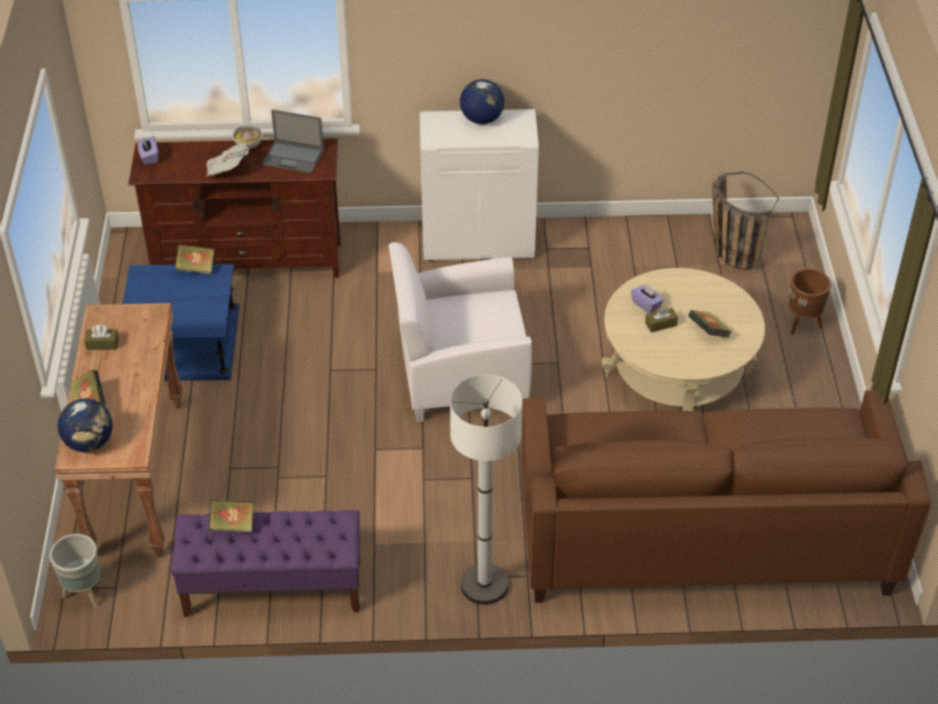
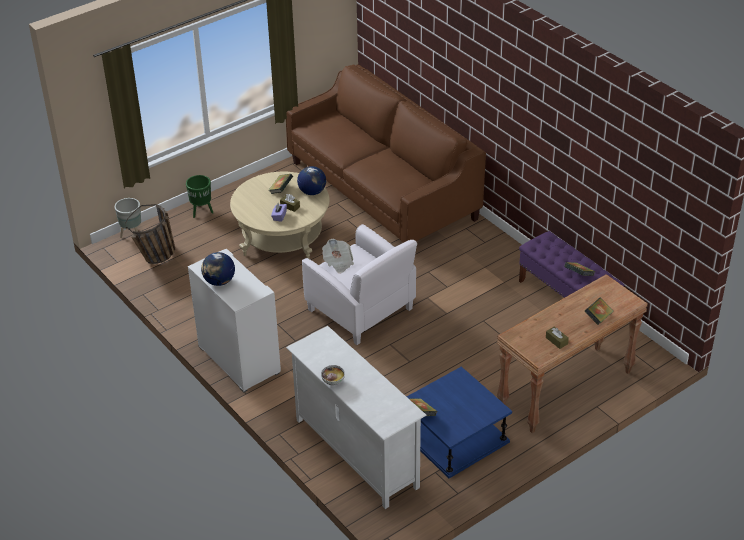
camera: 125 degrees left, 5 degrees down
(84, 593) = (648, 360): grey planter -> grey planter (132, 235)
(89, 443) = (619, 301): globe -> globe (312, 192)
(149, 157) = (392, 421): purple tissue box -> none
(227, 169) = (366, 377): newspaper -> newspaper (338, 263)
(248, 261) = (355, 453): brown tv stand -> white tv stand
(294, 157) = (324, 354): laptop -> none
(484, 585) = (486, 237): white floor lamp -> none
(802, 325) = (202, 212): brown planter -> green planter

